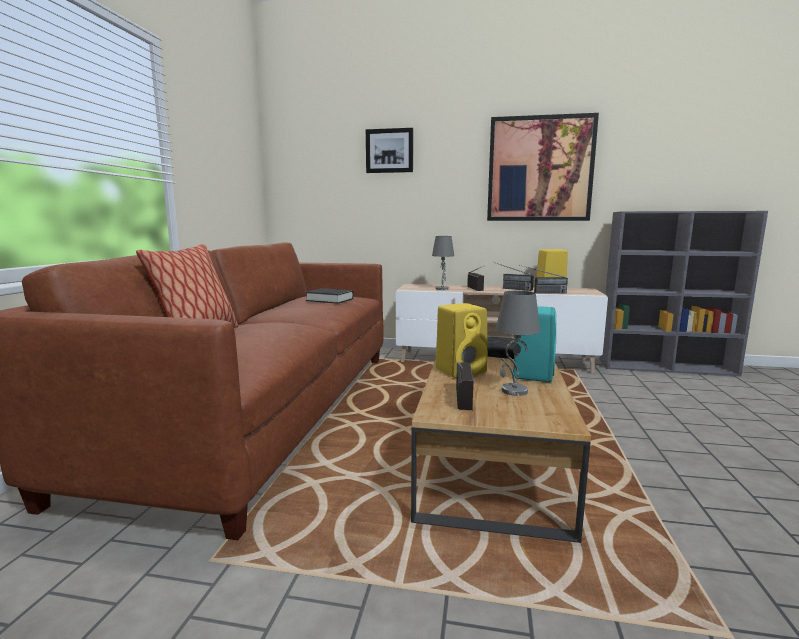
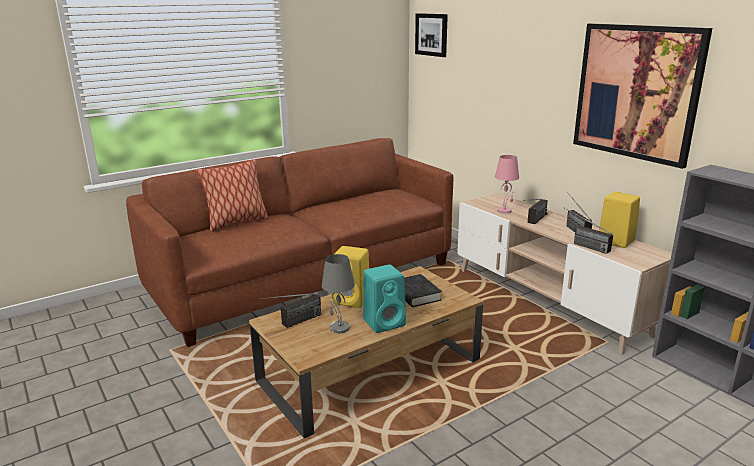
camera: 45 degrees right, 10 degrees up
(330, 300) = (381, 202): black book -> none
(389, 151) = (497, 50): picture -> picture (432, 34)
(442, 289) = (504, 210): grey table lamp -> pink table lamp

